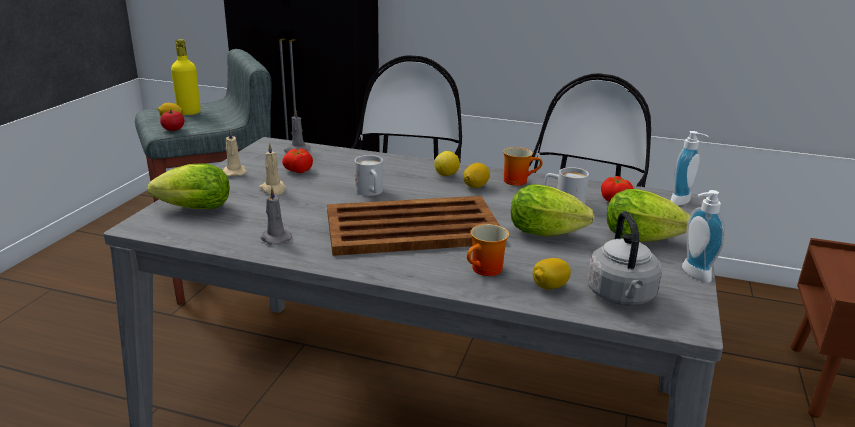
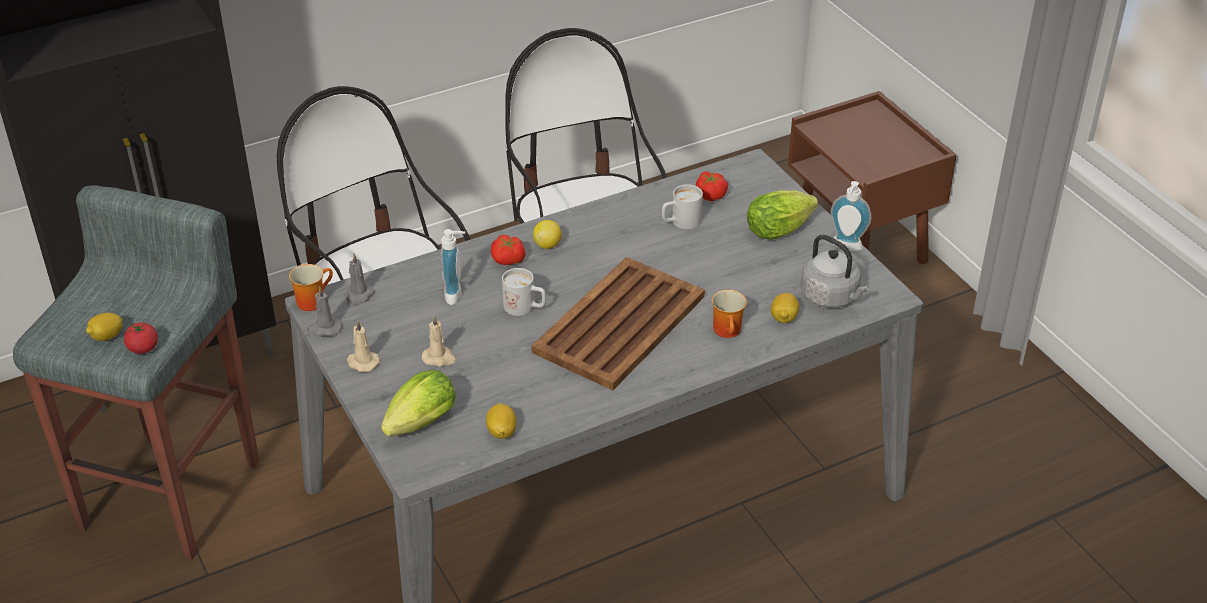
camera: 45 degrees left, 15 degrees up
(189, 112) = (94, 312): yellow bottle -> none
(275, 238) = (543, 405): grey candle -> grey candle (324, 329)
(298, 170) = (414, 322): tomato -> tomato (508, 260)
(475, 186) = (591, 244): lemon -> lemon (501, 431)
(518, 180) = (612, 215): mug -> mug (312, 300)
(550, 234) = (718, 266): lettuce -> none
(683, 202) = (757, 167): soap dispenser -> soap dispenser (457, 294)

